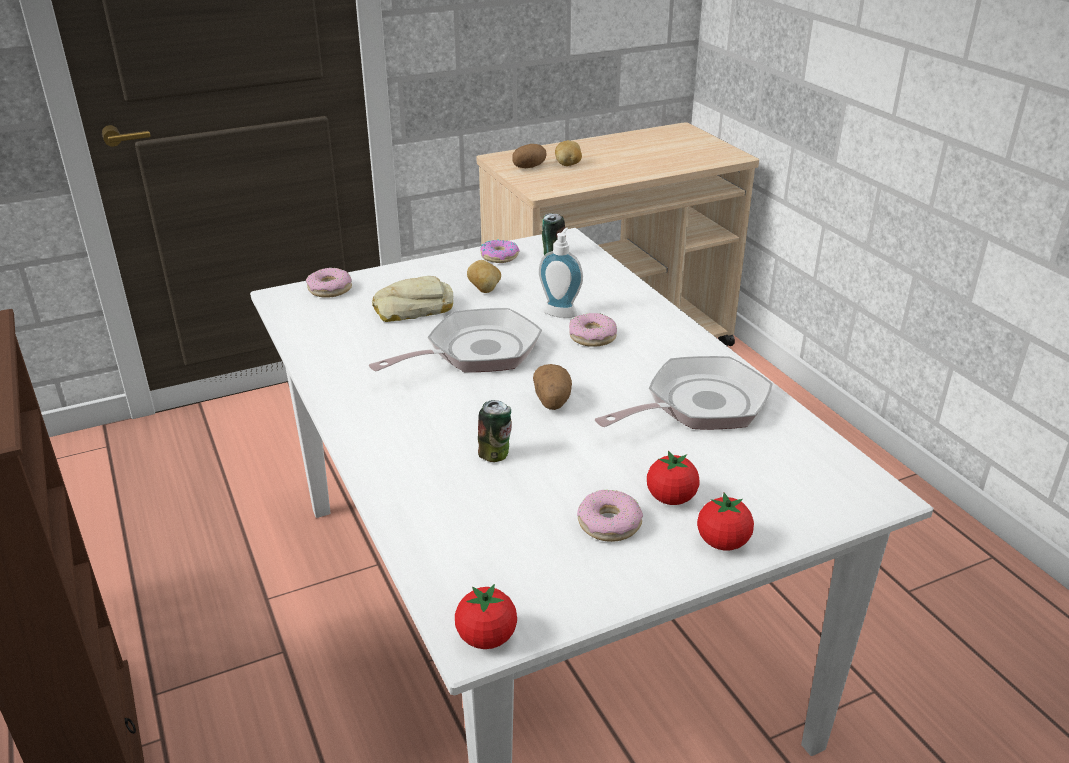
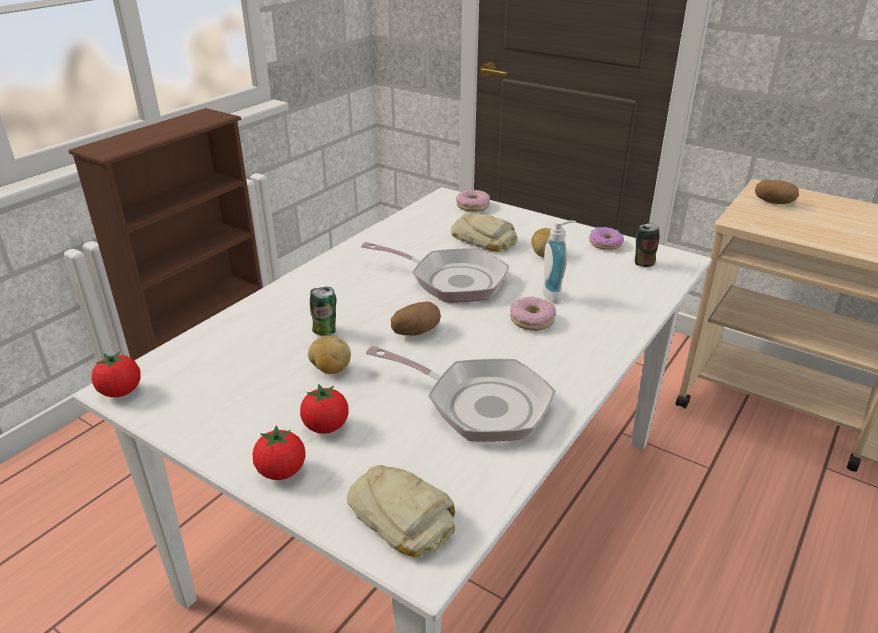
camera: 60 degrees right, 0 degrees up
(568, 165) = (812, 216): potato -> potato (330, 369)
(609, 523) = (273, 405): donut -> none
(821, 489) = (402, 516): none -> bread

